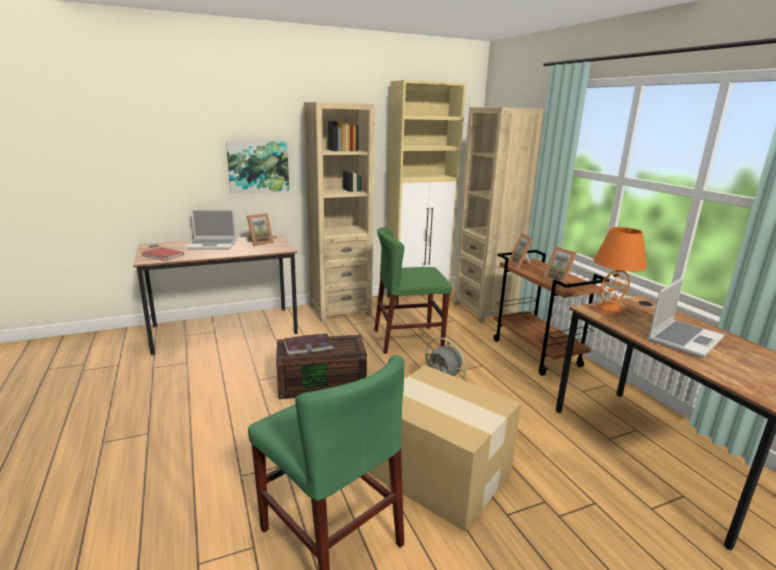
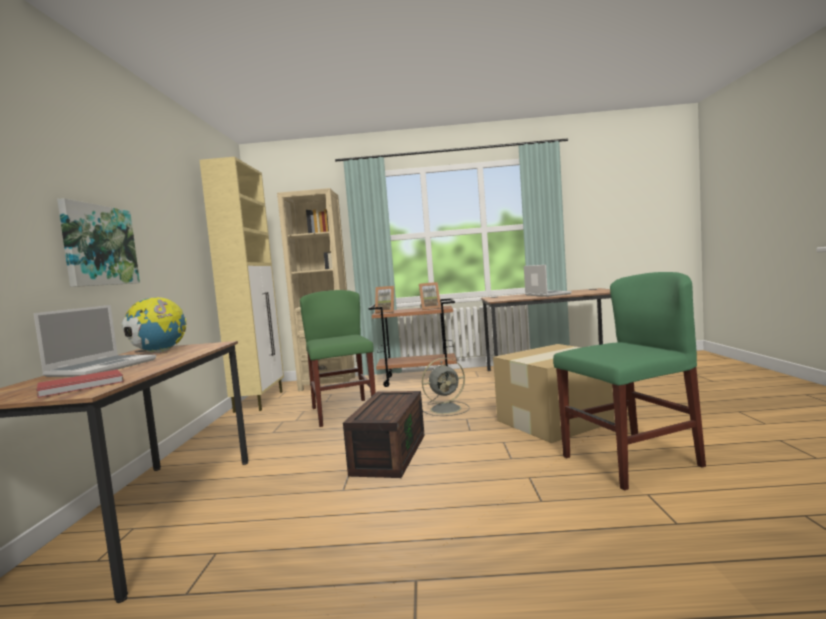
camera: 65 degrees left, 15 degrees down
(260, 243) = (158, 352): picture frame -> globe
(308, 346) = (380, 409): book -> none
(340, 310) = (224, 436): beige bookcase -> none
(408, 339) = (343, 412): green chair -> green chair turned 150 degrees clockwise
(610, 311) = (501, 299): orange table lamp -> none

